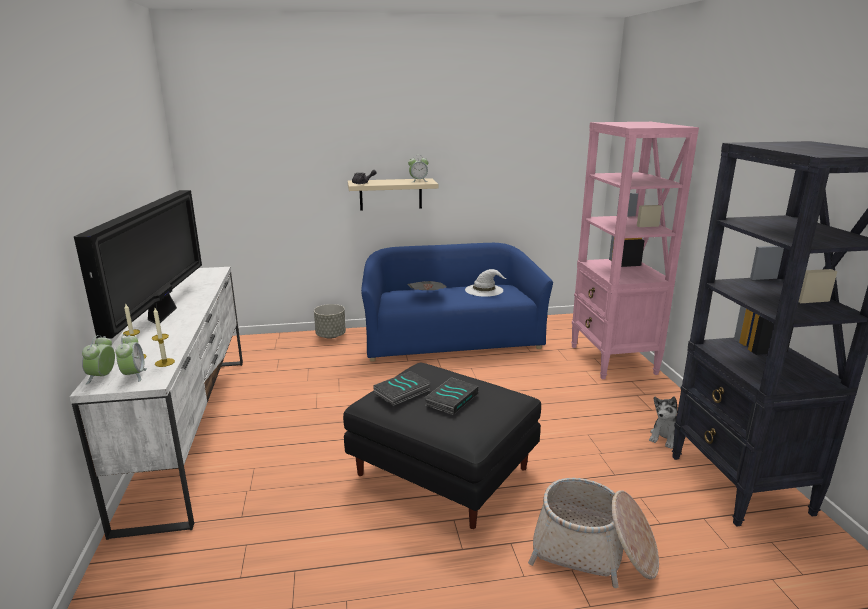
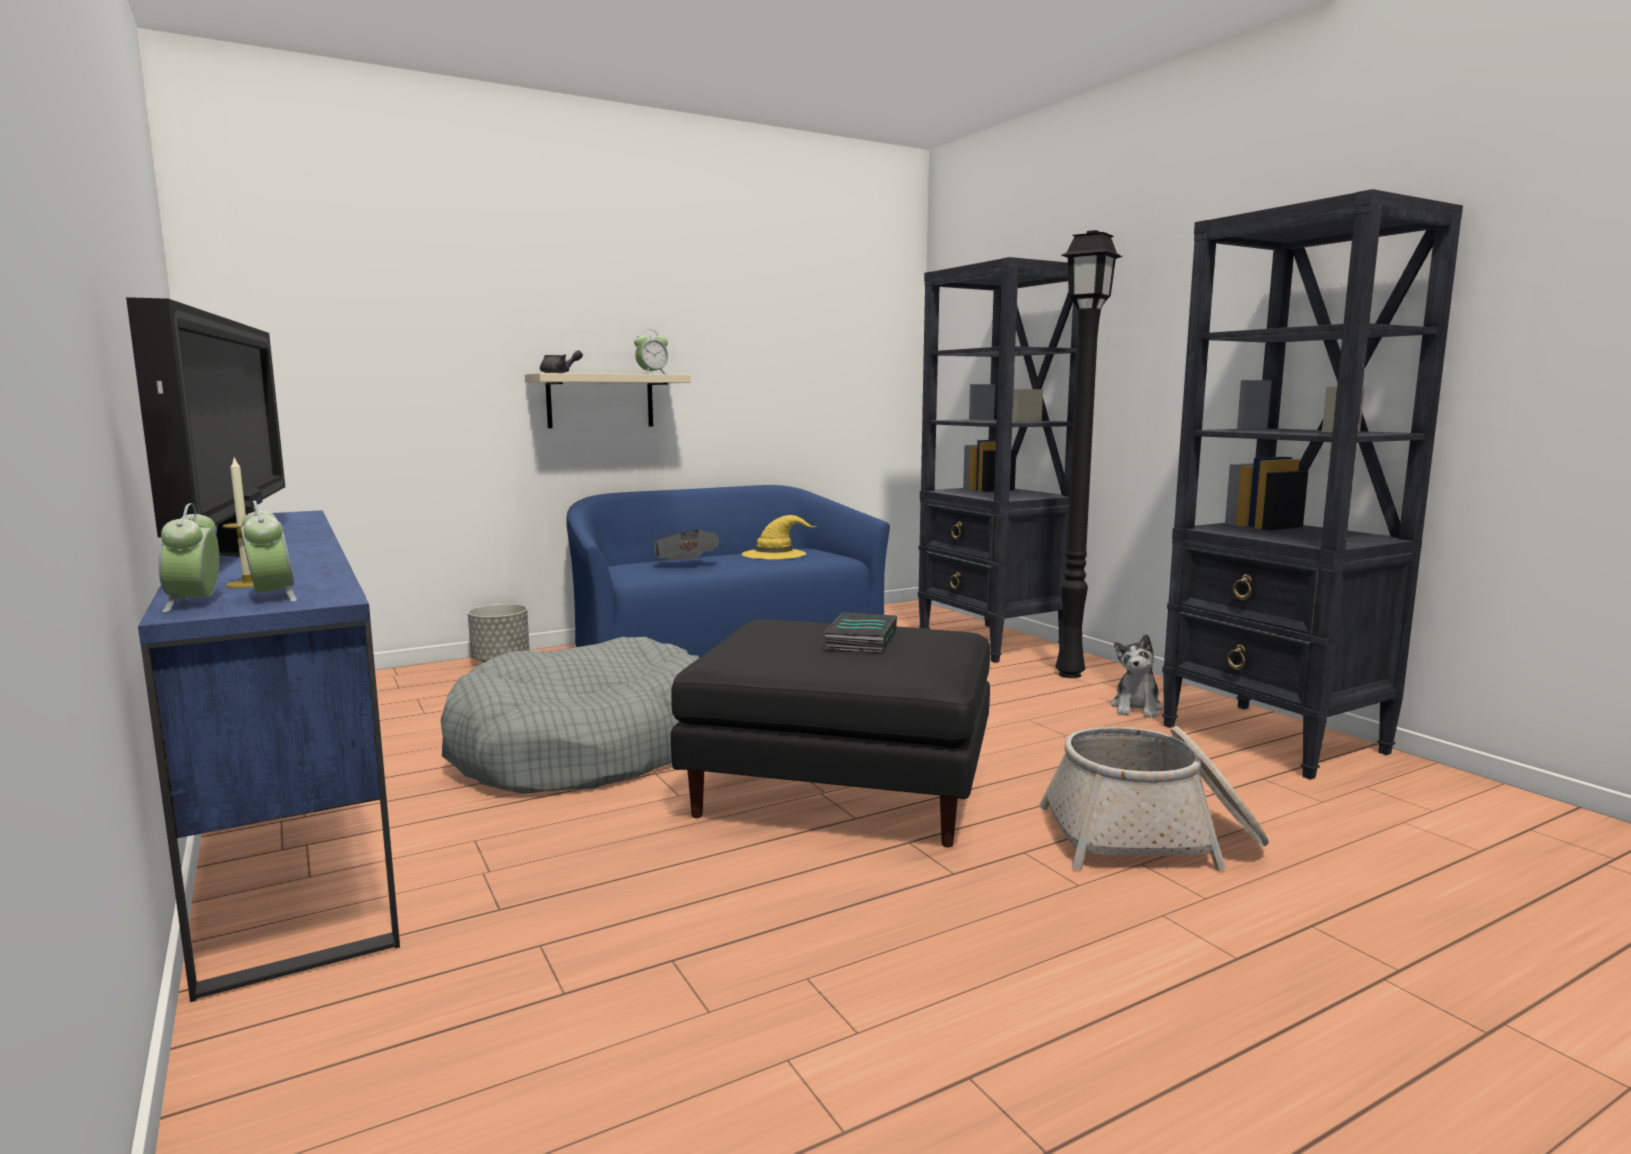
camera: 20 degrees left, 10 degrees down
(164, 362) = (324, 583): candle -> none
(191, 429) = (292, 809): white tv stand -> blue tv stand
(335, 412) = (585, 749): none -> grey dog bed
(402, 392) = (768, 642): book -> none
(484, 290) = (775, 554): white hat -> yellow hat
(613, 360) = (992, 643): pink bookcase -> black bookcase
(644, 399) = (1072, 674): none -> black floor lamp

